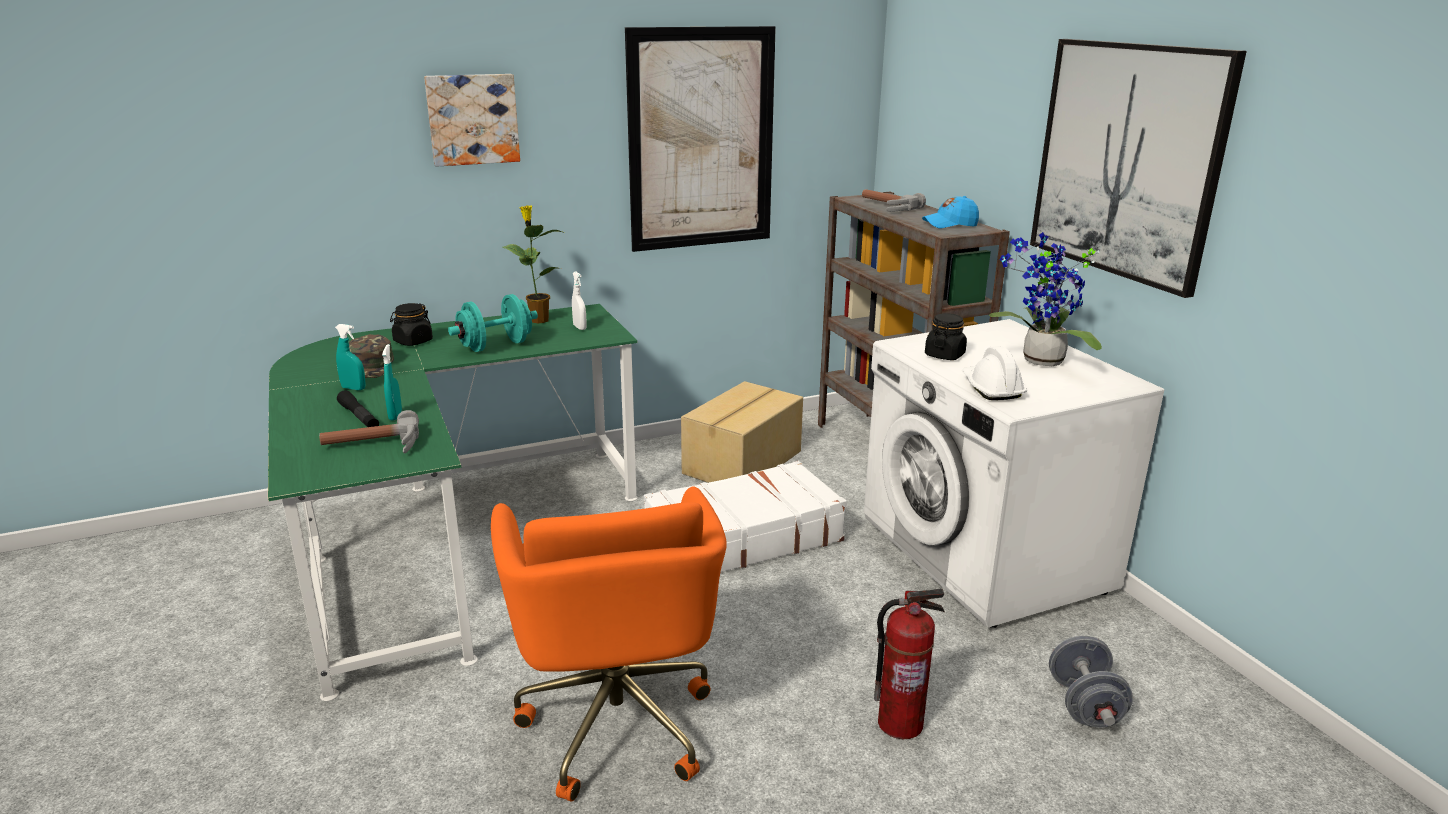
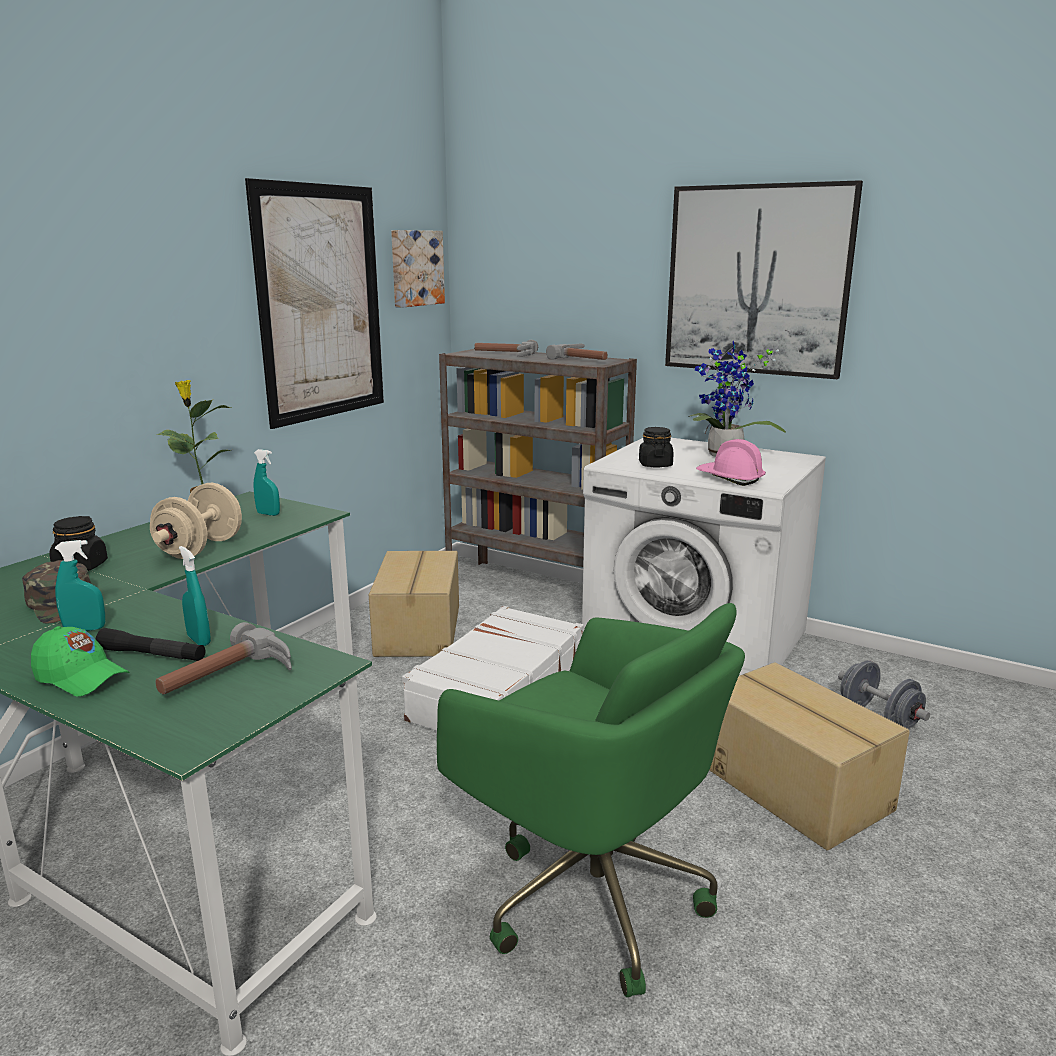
camera: 35 degrees left, 5 degrees down
(309, 420) = (81, 677): none -> green cap
(472, 119) = (95, 280): picture -> picture (415, 268)
(496, 346) = (200, 548): turquoise dumbbell -> beige dumbbell
(579, 327) = (268, 514): white spray bottle -> turquoise spray bottle
(615, 721) = (586, 898): orange office chair -> green office chair
(900, 723) = (794, 785): fire extinguisher -> cardboard box
(950, 224) = (584, 360): blue cap -> hammer
(991, 388) = (730, 478): white hard hat -> pink hard hat

